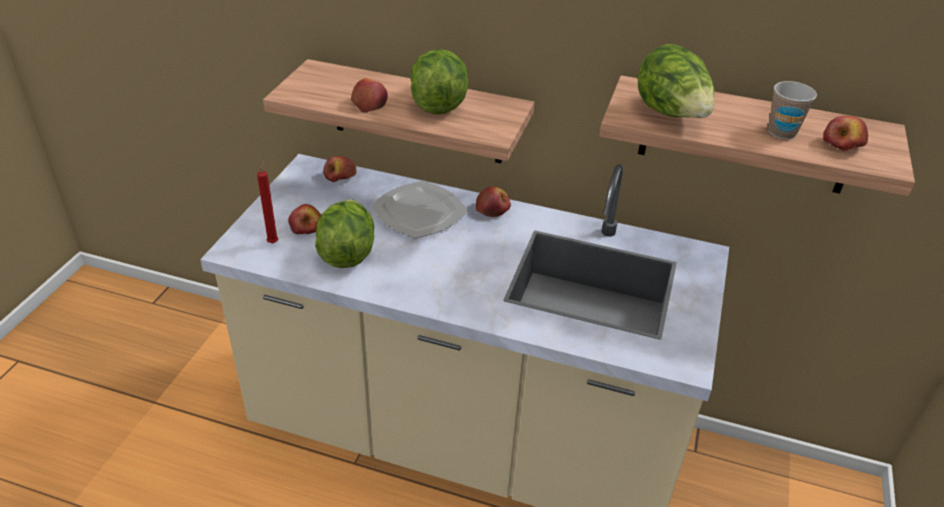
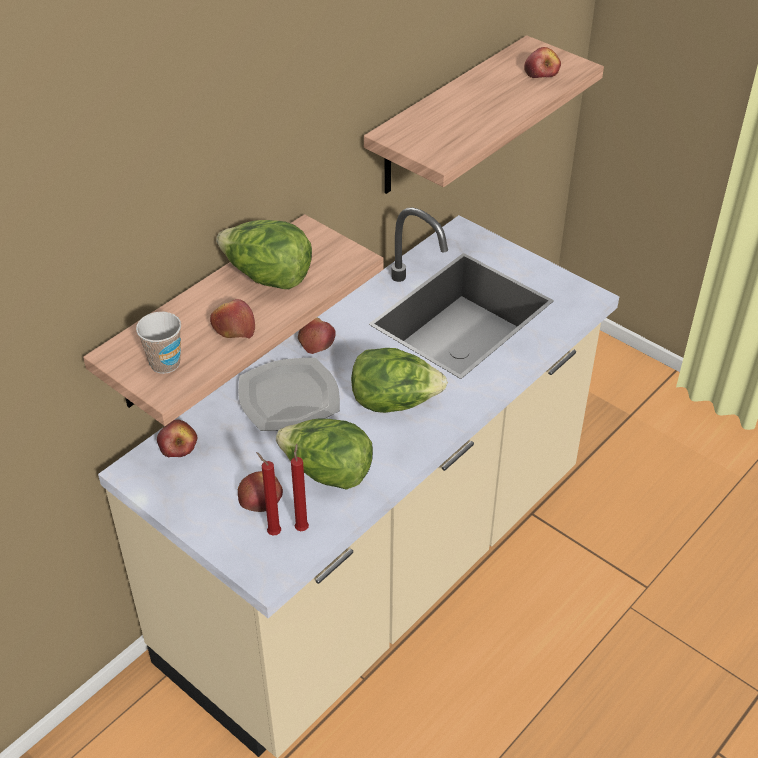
camera: 65 degrees left, 5 degrees up
(284, 255) = (302, 527): none -> red candle
(671, 115) = (452, 133): lettuce -> lettuce (394, 402)
(782, 132) = (509, 92): cup -> cup (165, 363)

